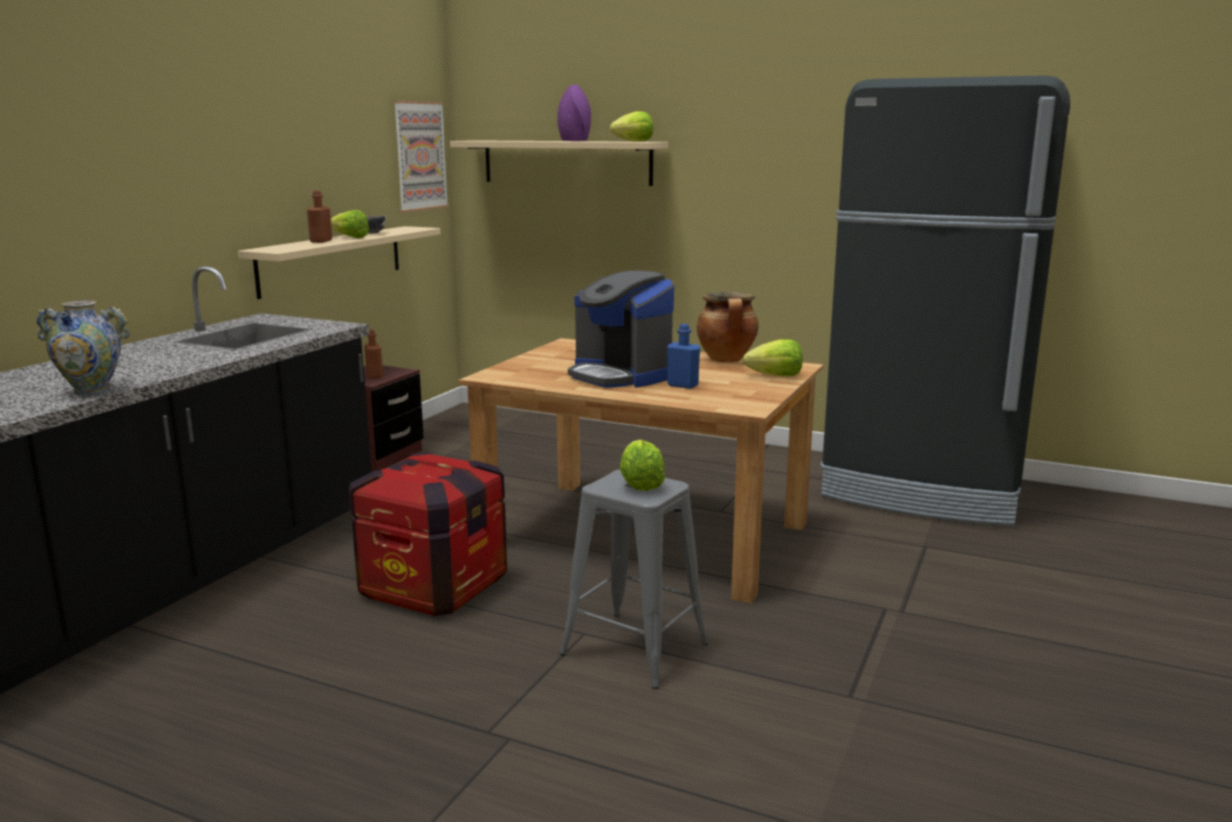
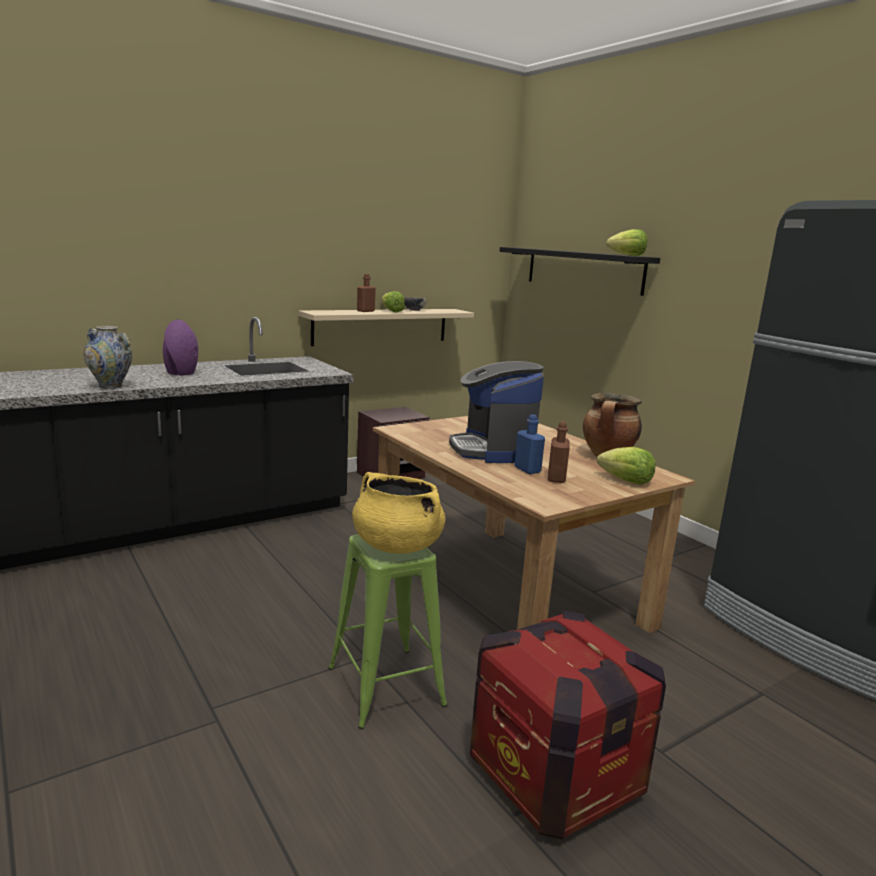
camera: 30 degrees right, 0 degrees up
(374, 375) = (394, 415): brown bottle -> brown bottle (556, 478)
(420, 156) = (478, 257): picture -> none
(434, 587) = (313, 581): crate -> crate (555, 776)
(566, 162) = (583, 270): beige shelf -> black shelf
(575, 141) = (585, 252): purple vase -> purple vase (181, 373)
(635, 649) = (386, 687): grey stool -> green stool
(640, 484) = (396, 545): lettuce -> yellow cooking pot

